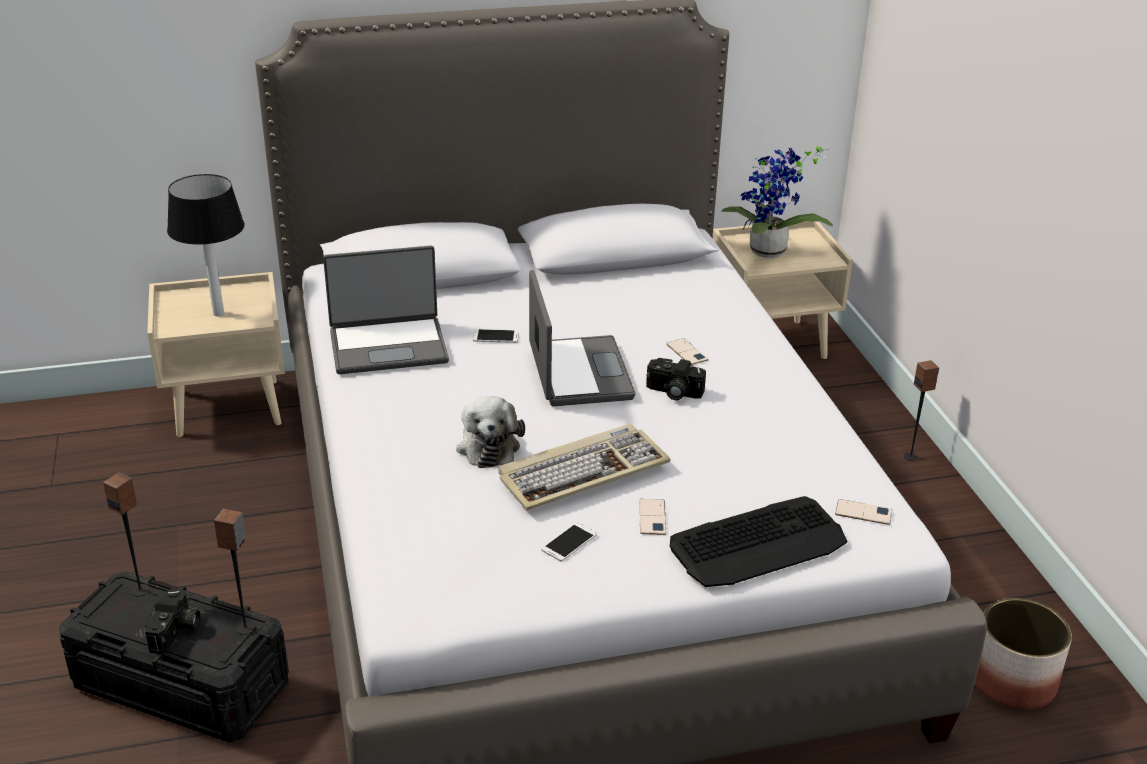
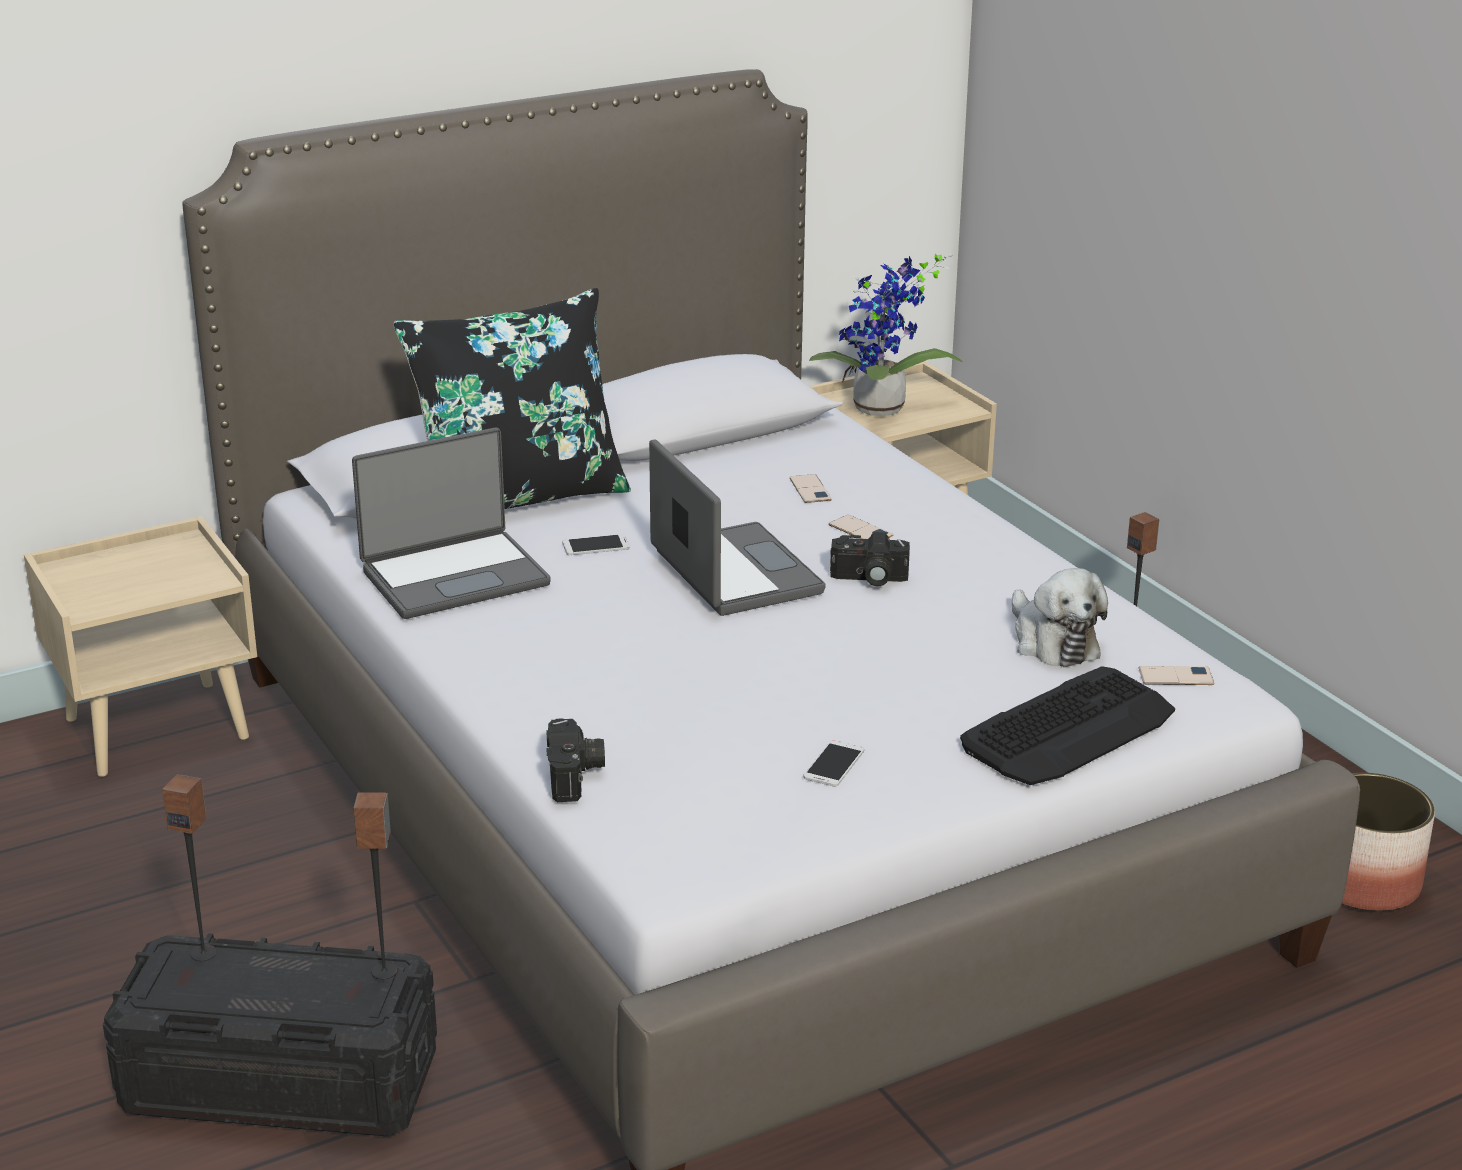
camera: 15 degrees left, 5 degrees down
(176, 632) = (287, 993): camera -> camera (576, 776)
(218, 314) = (149, 580): table lamp -> none
(464, 291) = (518, 497): none -> black pillow
(488, 446) = (664, 673): plush toy -> plush toy (1052, 642)
(583, 471) = (807, 682): keyboard -> none
(652, 517) = (922, 721): phone -> phone (810, 489)

